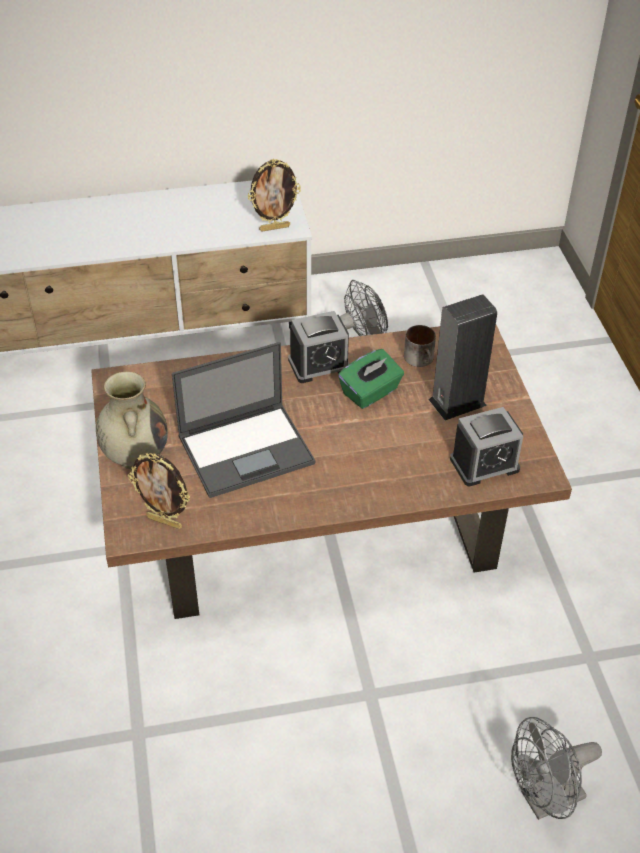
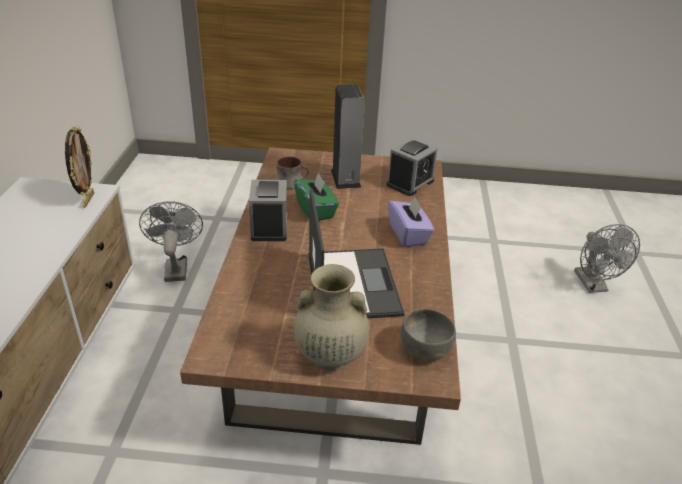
camera: 75 degrees left, 10 degrees down
(165, 521) = (425, 349): picture frame -> grey bowl
(360, 480) = (408, 234): none -> purple tissue box
(484, 464) = (410, 183): alarm clock -> alarm clock turned 45 degrees clockwise

